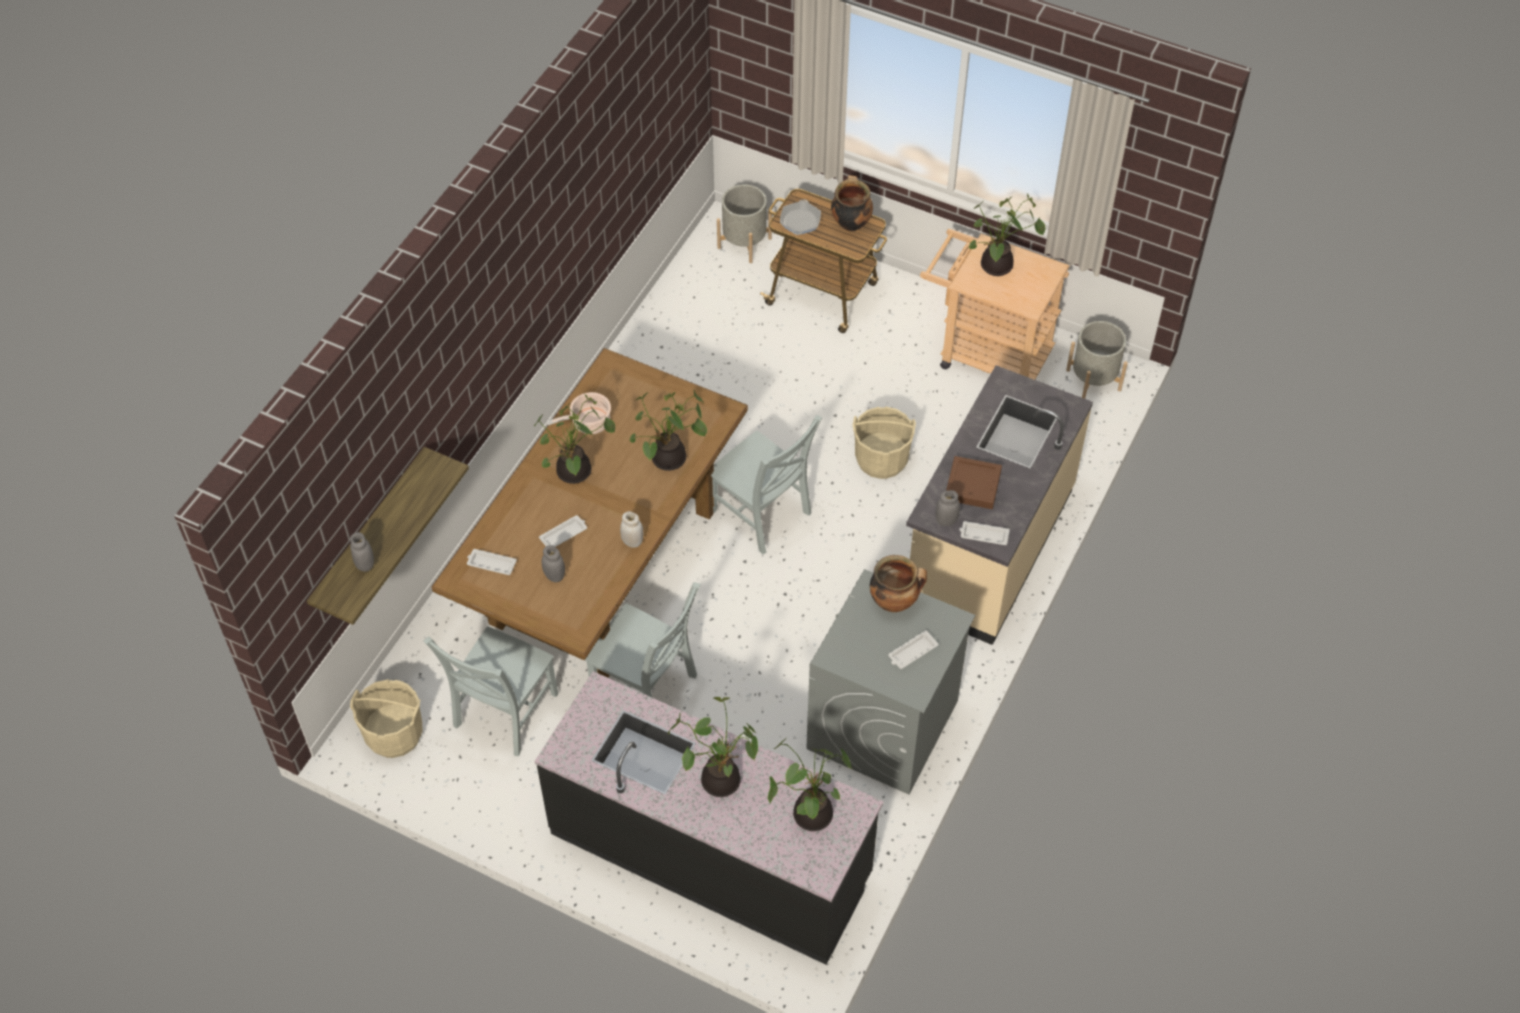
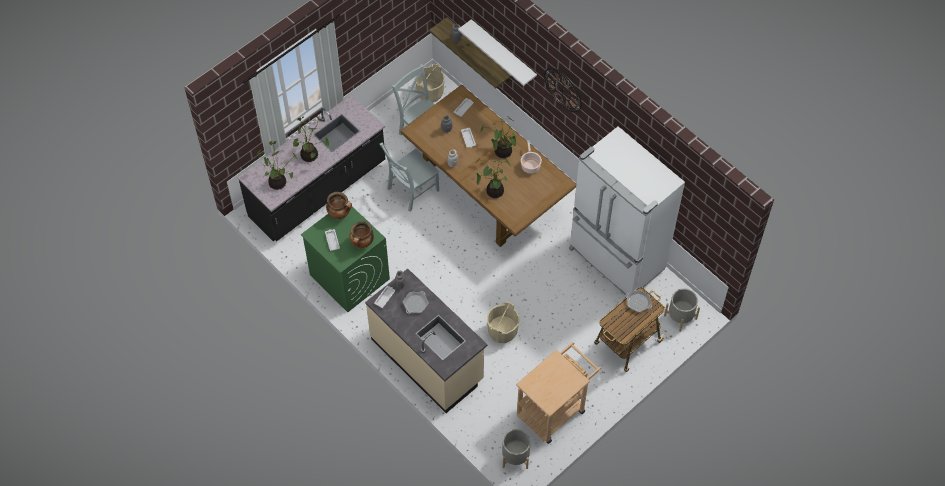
camera: 110 degrees right, 5 degrees up
(400, 444) = (503, 52): none -> white shelf
(488, 298) = (562, 90): none -> wall clock
(673, 345) = (616, 260): none -> white fridge
(763, 515) = (489, 266): grey chair -> none
(850, 222) = (629, 327): cooking pot -> cooking pot (340, 214)
(882, 726) = (349, 277): grey washing machine -> green washing machine
(972, 486) = (415, 304): brown tray -> frying pan
(997, 268) = (560, 378): potted plant -> none

